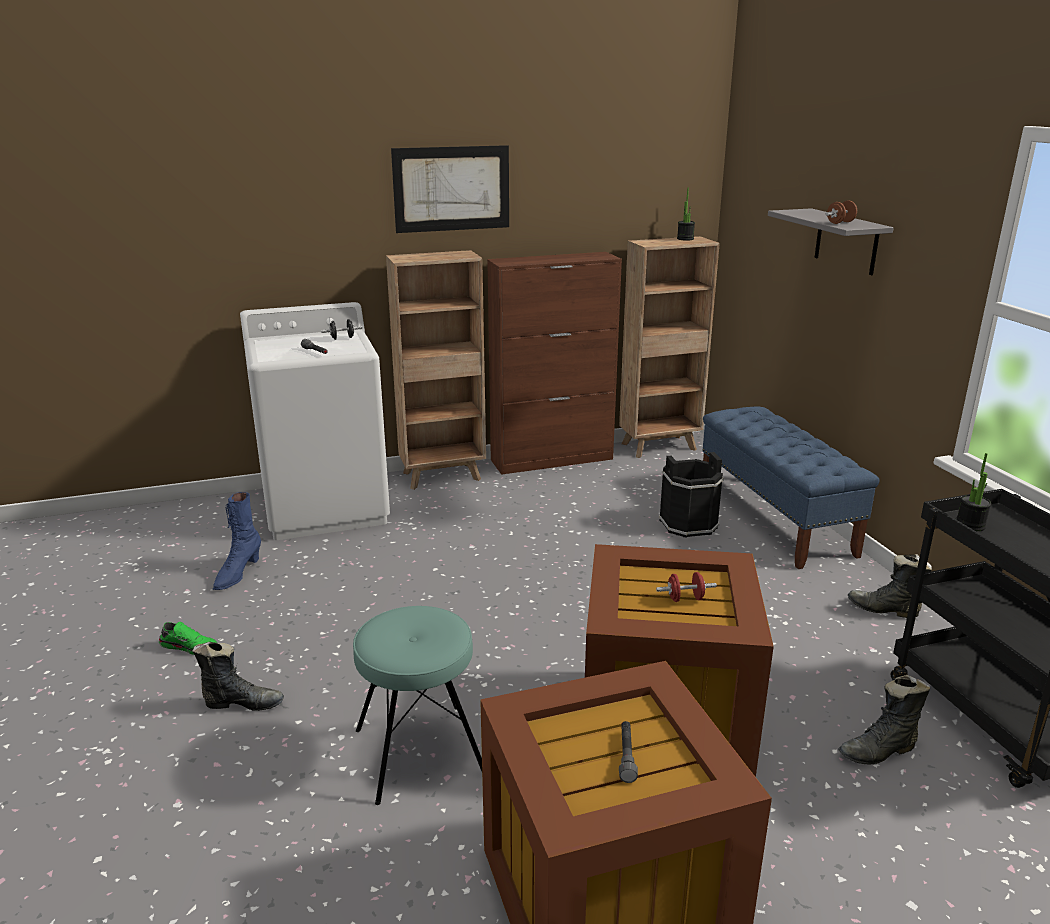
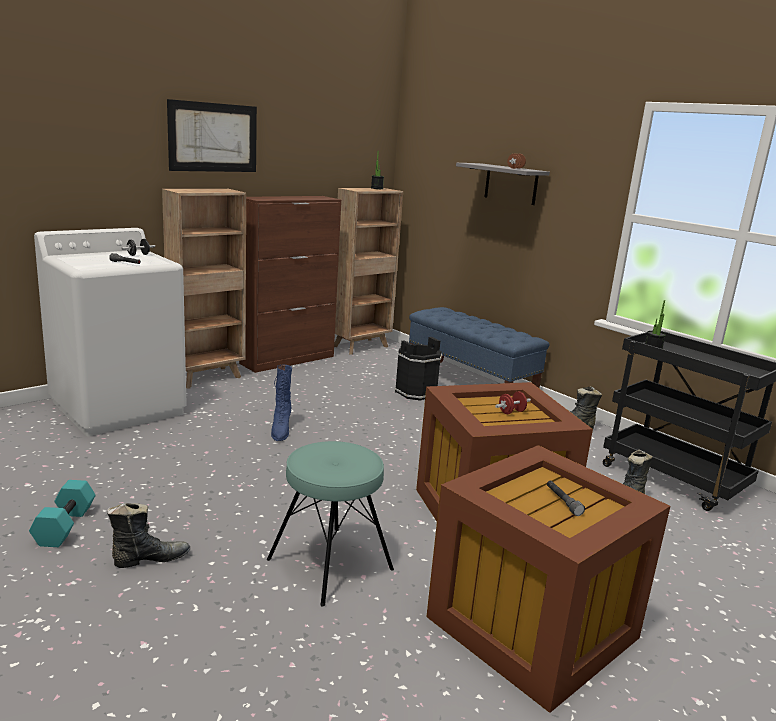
camera: 25 degrees left, 5 degrees down
(190, 646) = (64, 525): green shoe -> turquoise dumbbell
(237, 574) = (70, 465): blue boot -> blue boot (280, 430)

